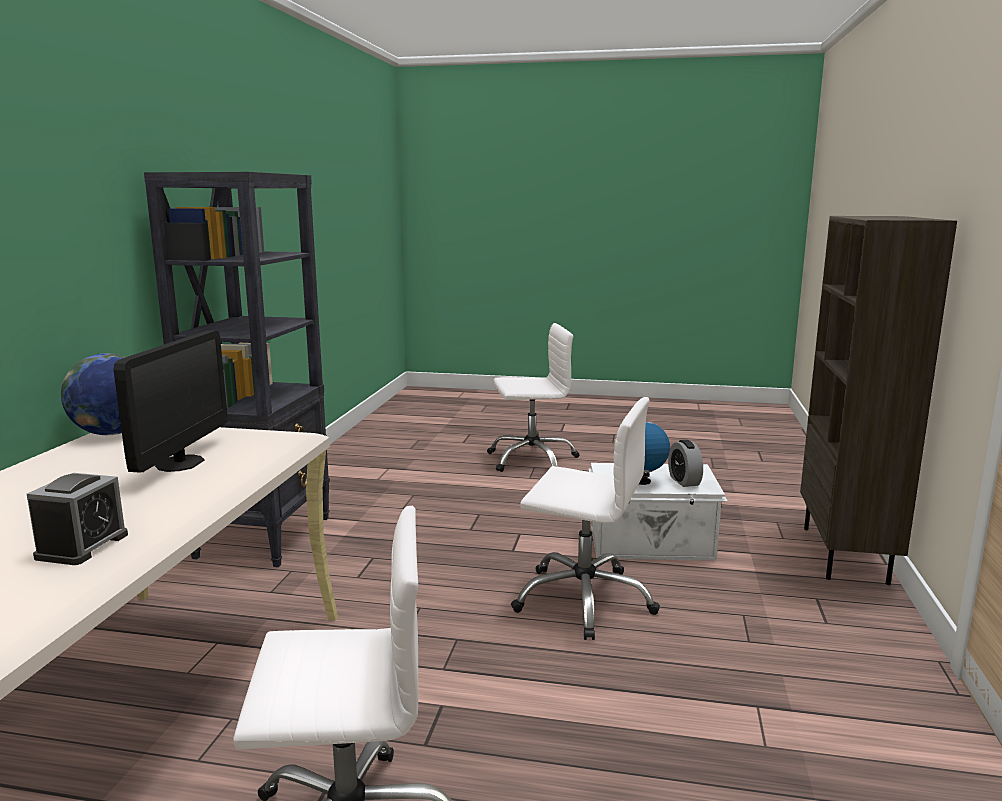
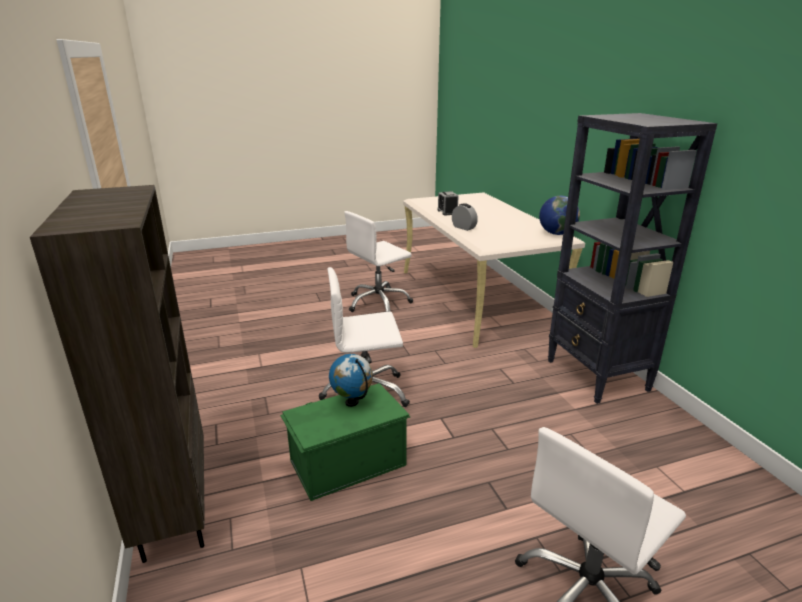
camera: 150 degrees right, 10 degrees up
(180, 463) = (492, 230): monitor -> none
(652, 544) = (346, 462): white storage box -> green storage box
(684, 481) = (318, 413): alarm clock -> alarm clock (463, 227)

